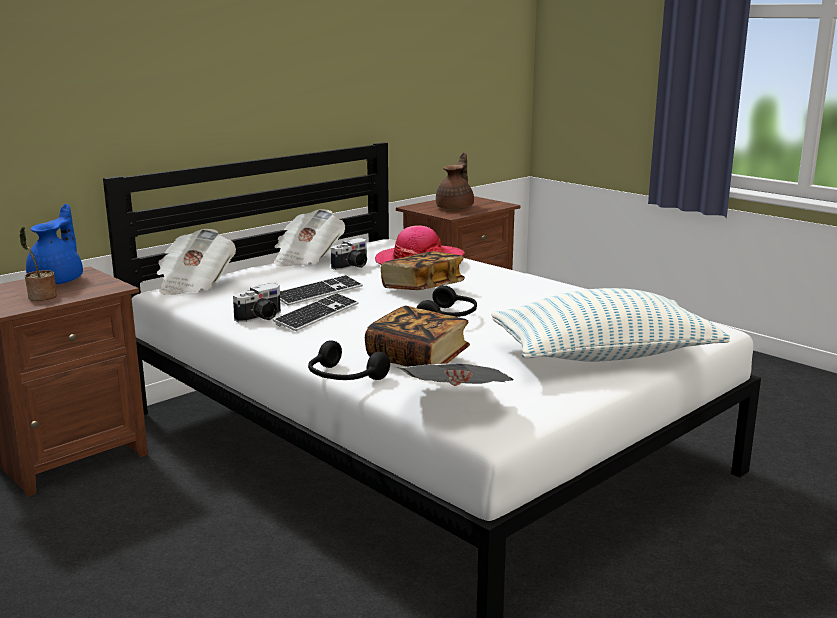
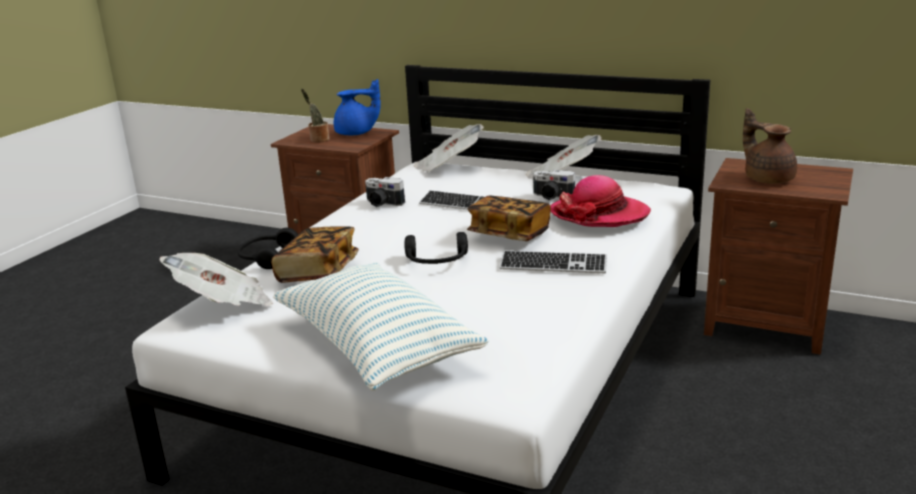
camera: 70 degrees right, 5 degrees up
(317, 314) = (404, 217): keyboard -> keyboard (553, 265)
(456, 208) = (767, 178): brown teapot -> brown teapot turned 120 degrees counterclockwise

